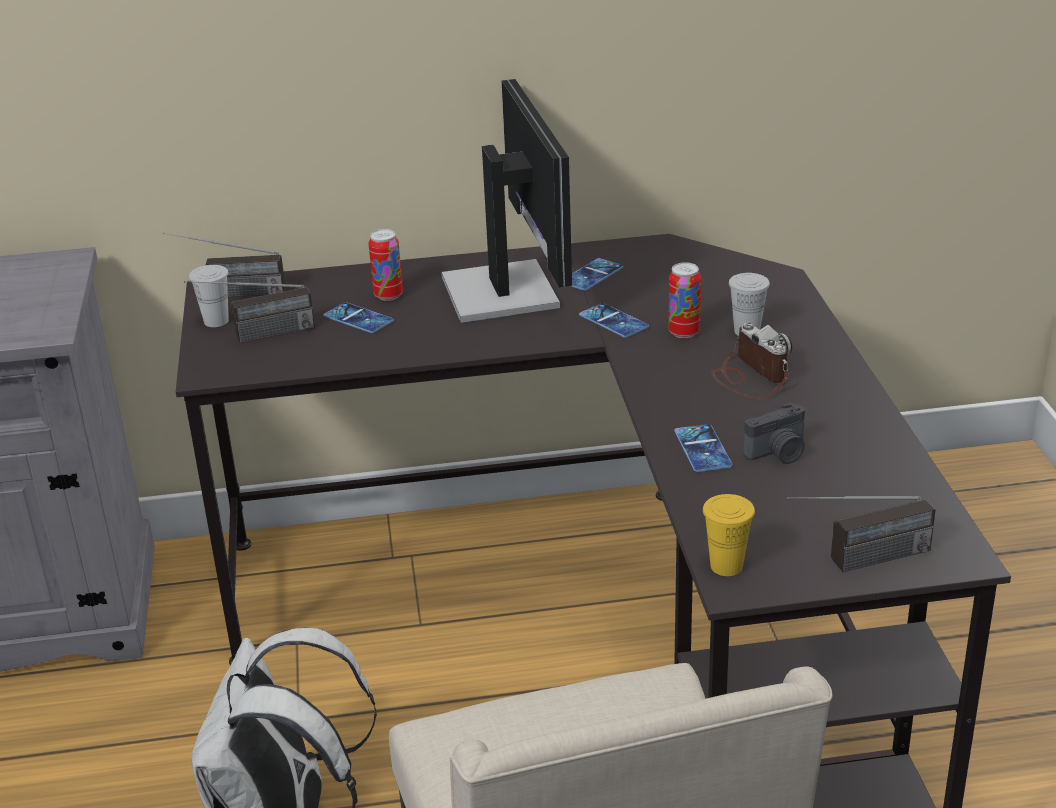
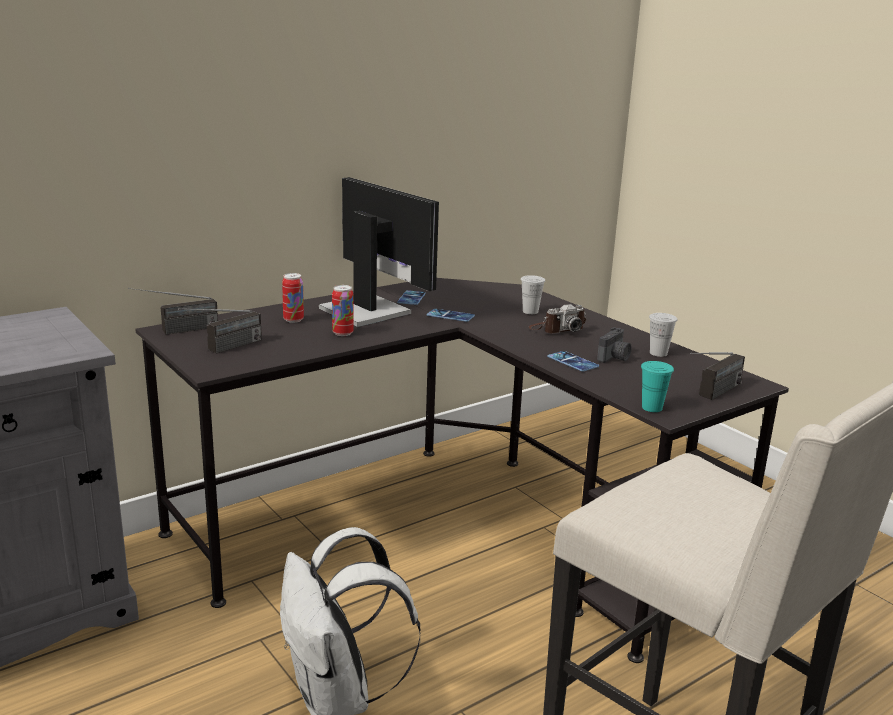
camera: 30 degrees left, 10 degrees down
(216, 321) = (184, 345): white cup -> white cup (658, 353)
(358, 319) = (286, 332): phone -> none
(684, 332) = (496, 316): can -> can (343, 333)
(726, 566) = (652, 408): yellow cup -> turquoise cup
(750, 376) = (557, 329): camera -> camera turned 120 degrees clockwise

